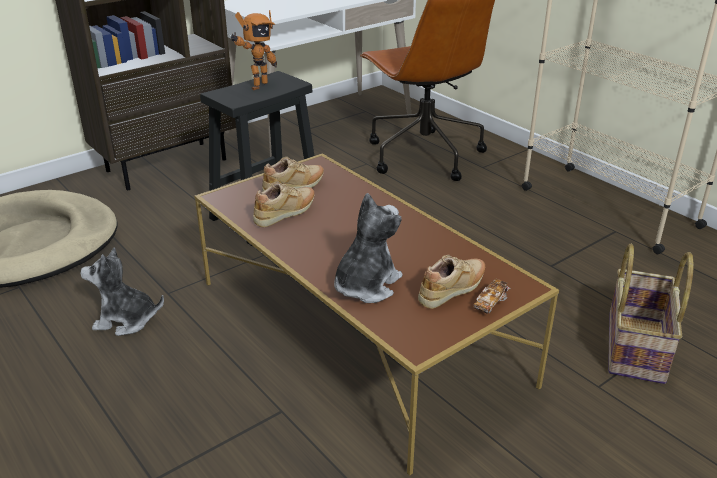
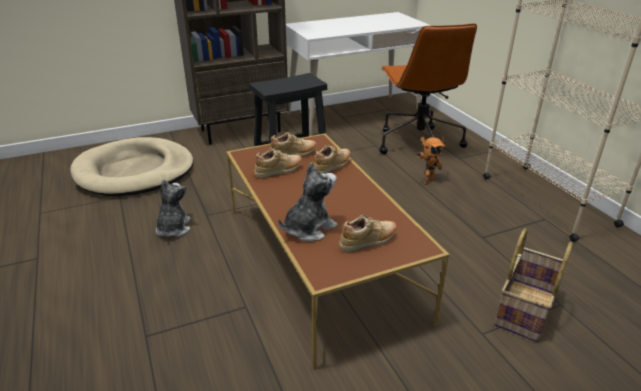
camera: 15 degrees right, 0 degrees up
(126, 320) = (173, 228): plush toy -> plush toy turned 75 degrees clockwise
(257, 86) = (289, 81): toy robot -> toy robot (426, 181)
(356, 199) = (332, 167): none -> beige shoe
(491, 303) = (392, 255): toy car -> none

